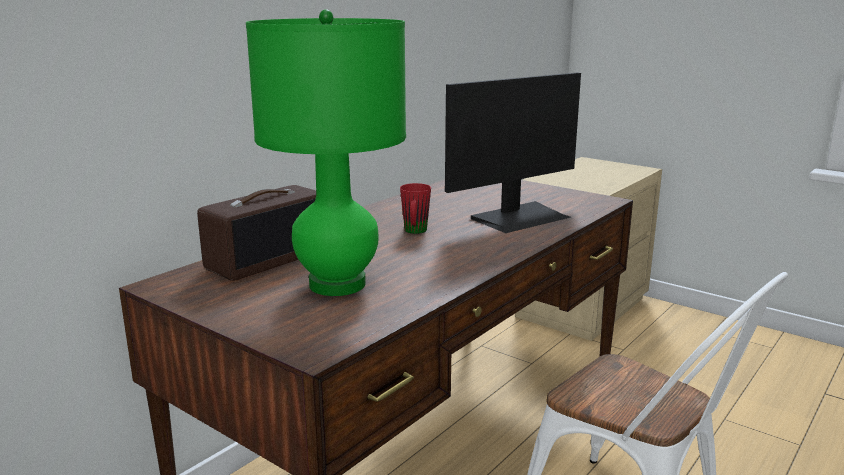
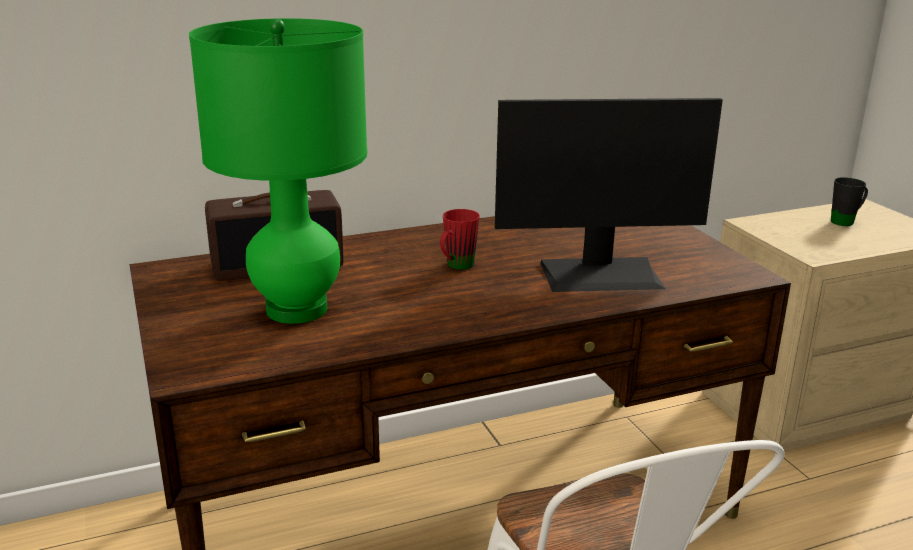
camera: 30 degrees right, 5 degrees up
(589, 169) = (846, 221): none -> black mug

